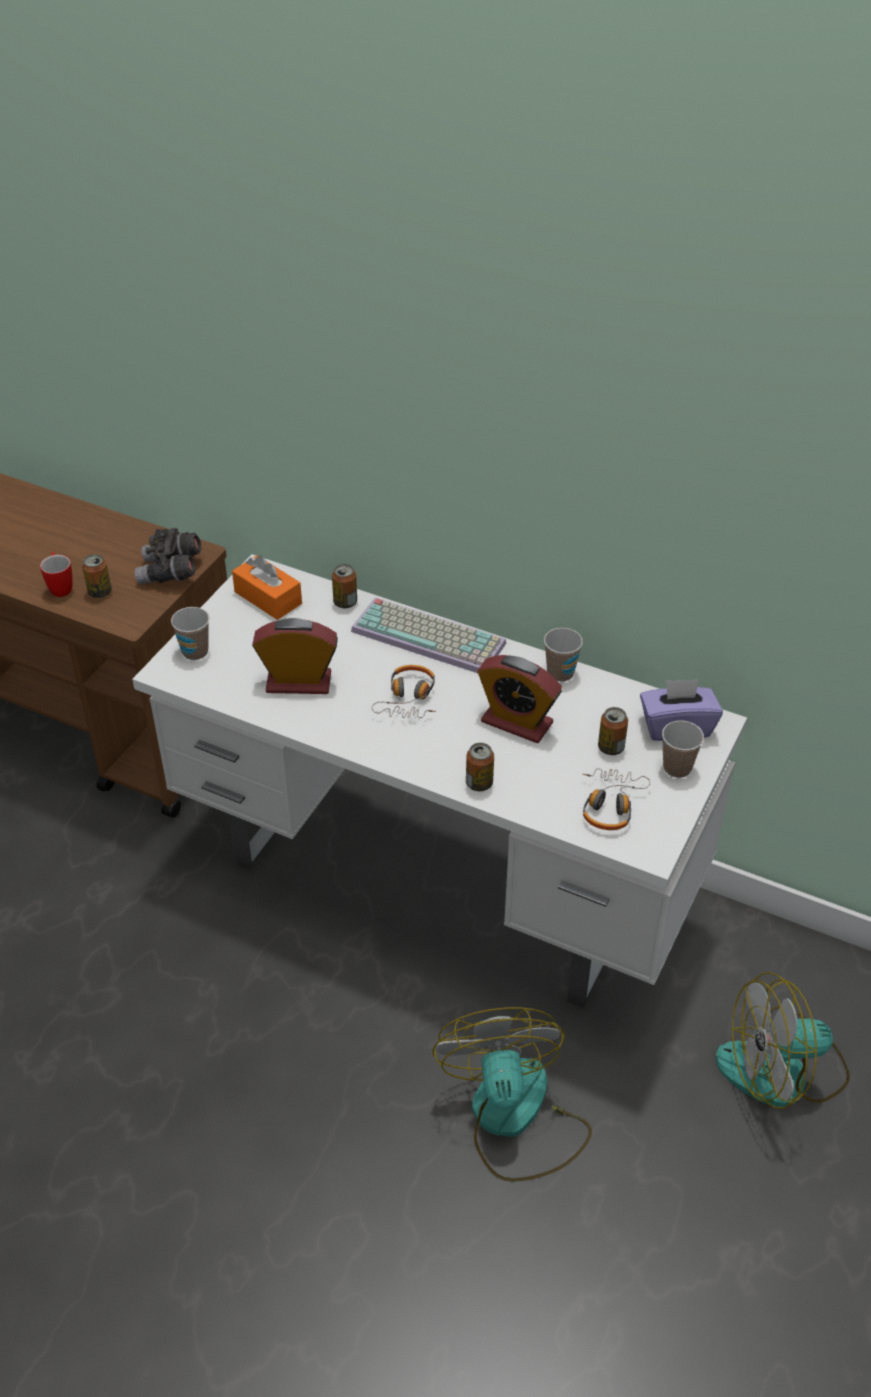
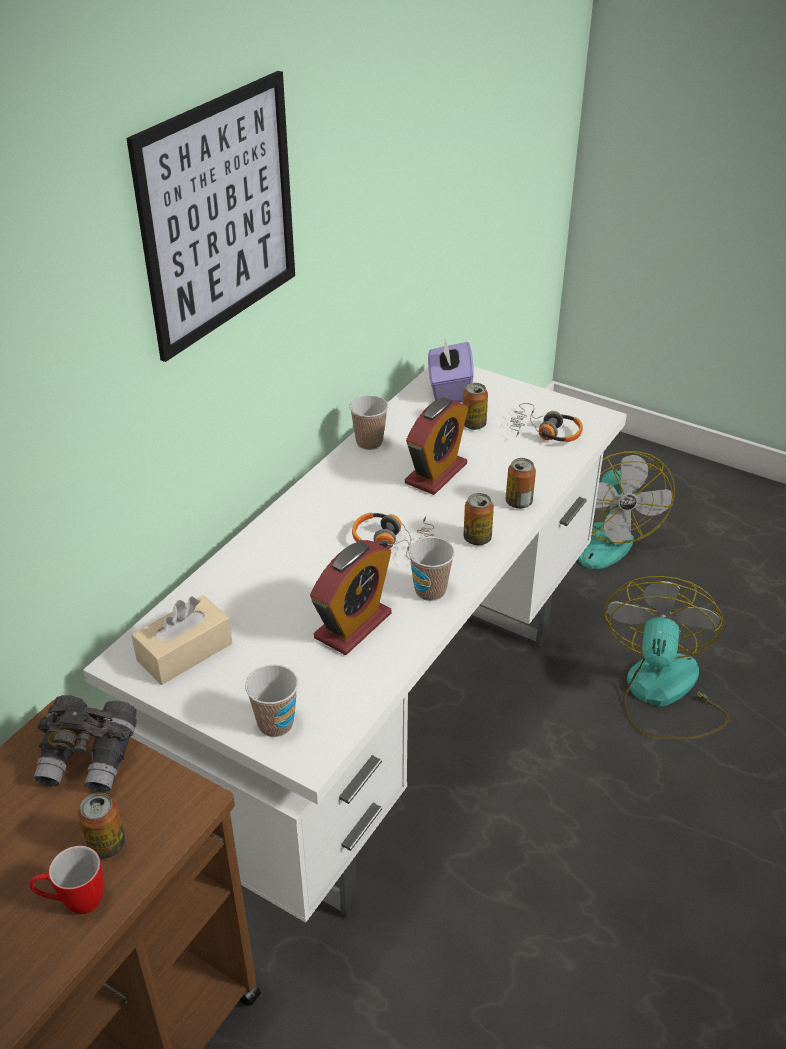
camera: 85 degrees left, 5 degrees down
(268, 598) = (185, 652): orange tissue box -> beige tissue box
(298, 682) = (353, 626): alarm clock -> alarm clock turned 150 degrees counterclockwise
(345, 602) = (216, 583): can -> can (477, 538)
(431, 636) = (294, 520): keyboard -> none
(445, 369) = (219, 215): none -> picture
(514, 1118) = (662, 694): fan -> fan turned 105 degrees clockwise
(677, 768) = (500, 394): cup -> cup (430, 591)

